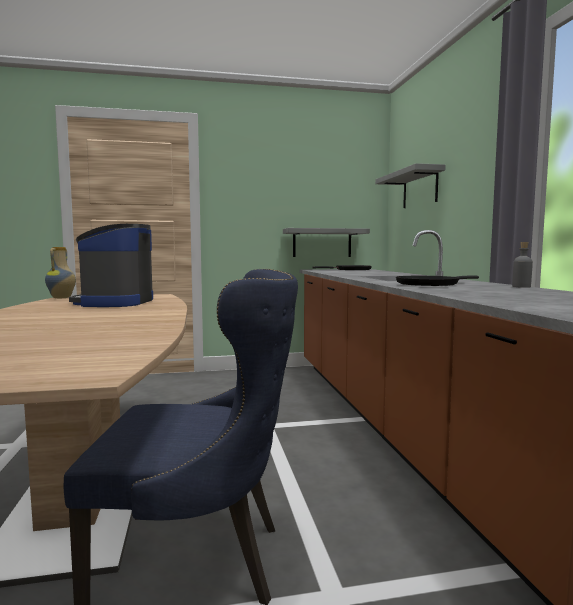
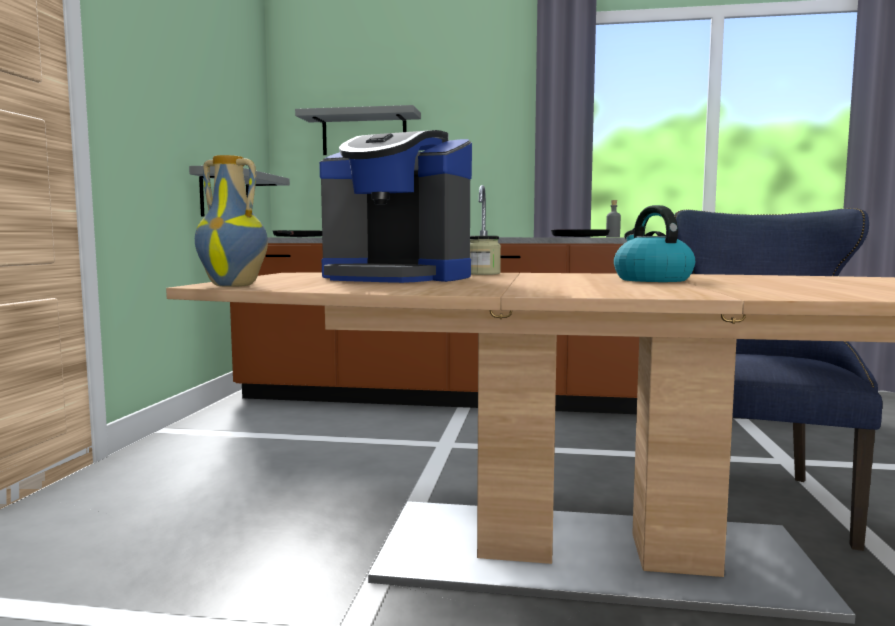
camera: 70 degrees left, 0 degrees up
(91, 323) = (651, 280): none -> kettle
(161, 306) = (482, 273): none -> jar

